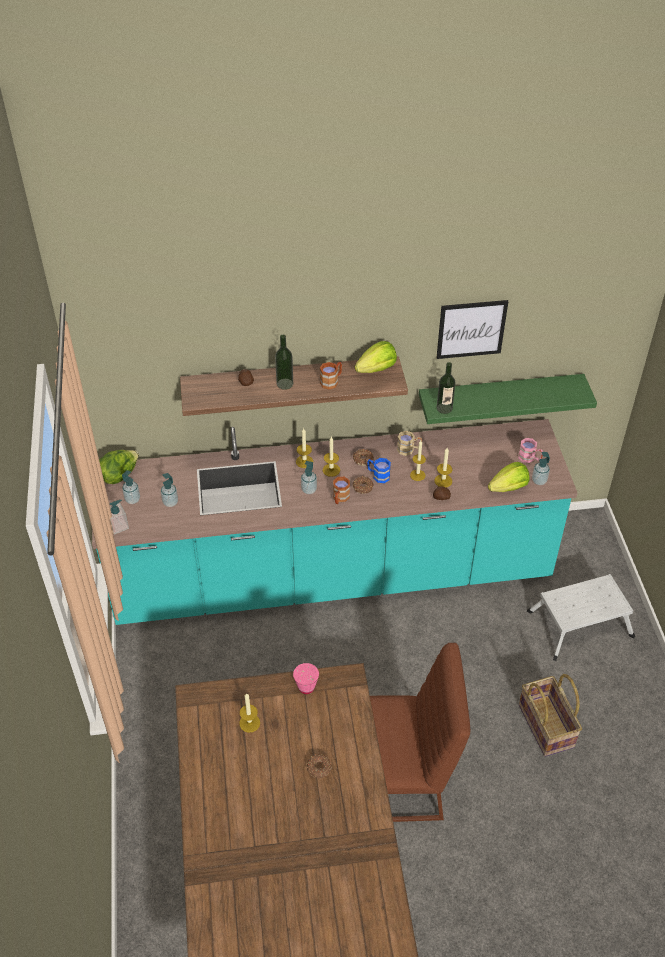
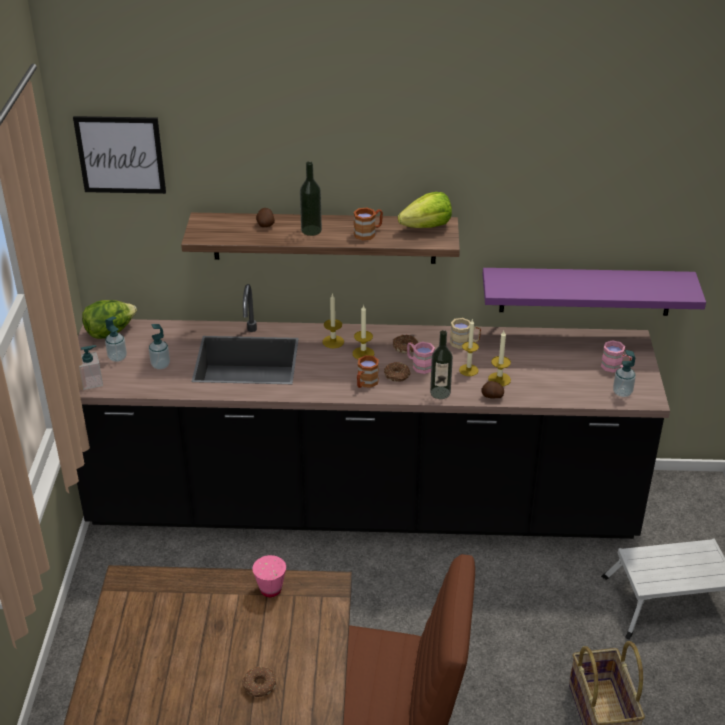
camera: 10 degrees right, 10 degrees down
(249, 723) = (186, 620): candle -> none
(309, 490) = (330, 370): soap dispenser -> none
(332, 577) = (362, 507): turquoise counter -> black counter
(378, 475) = (419, 365): blue mug -> pink mug
(444, 408) = (509, 289): bottle -> bottle (440, 393)
(471, 329) = (549, 190): picture -> picture (120, 154)
(499, 396) = (586, 291): green shelf -> purple shelf
(508, 488) = (581, 395): lettuce -> none

